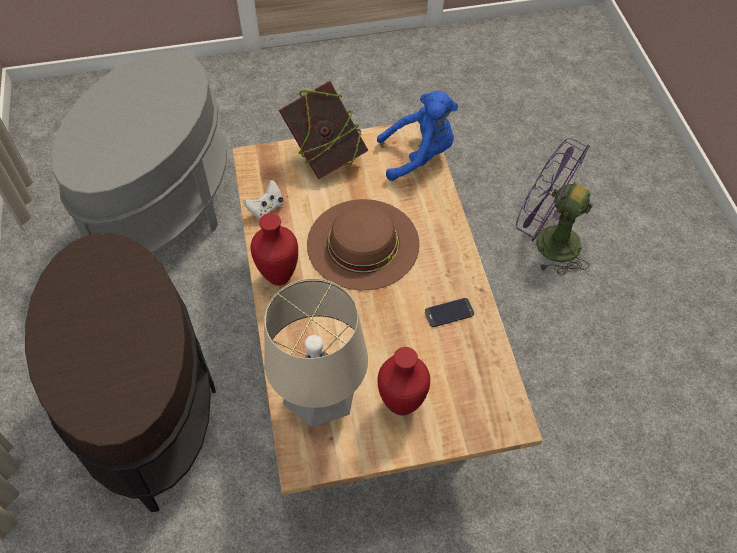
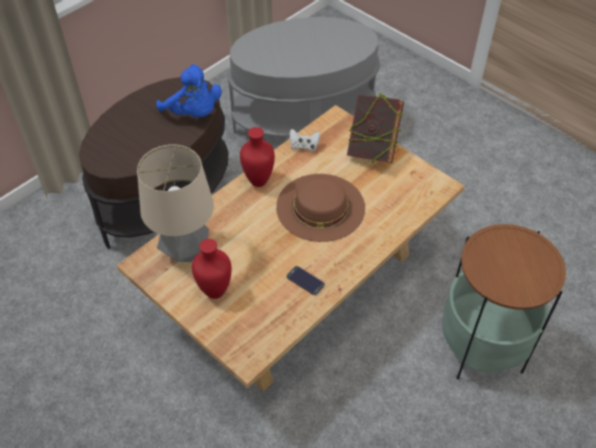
camera: 55 degrees right, 5 degrees down
(419, 155) = (423, 196): blue plush toy -> blue plush toy (194, 113)
(547, 241) = (481, 346): purple fan -> side table

